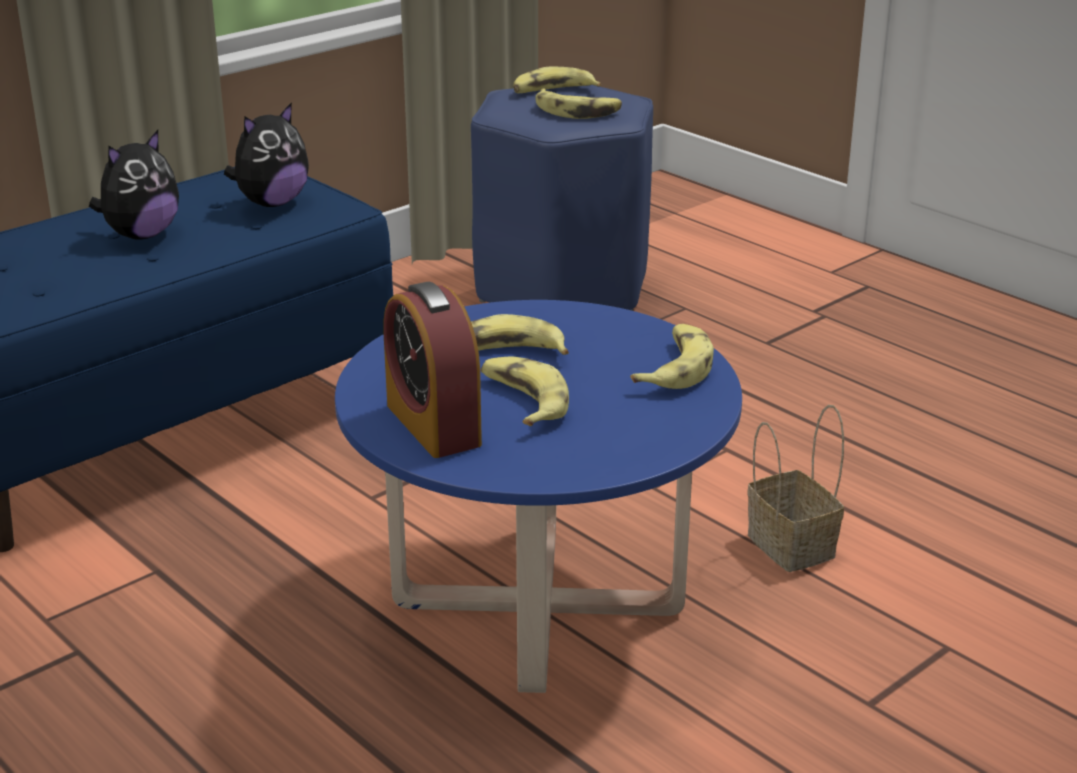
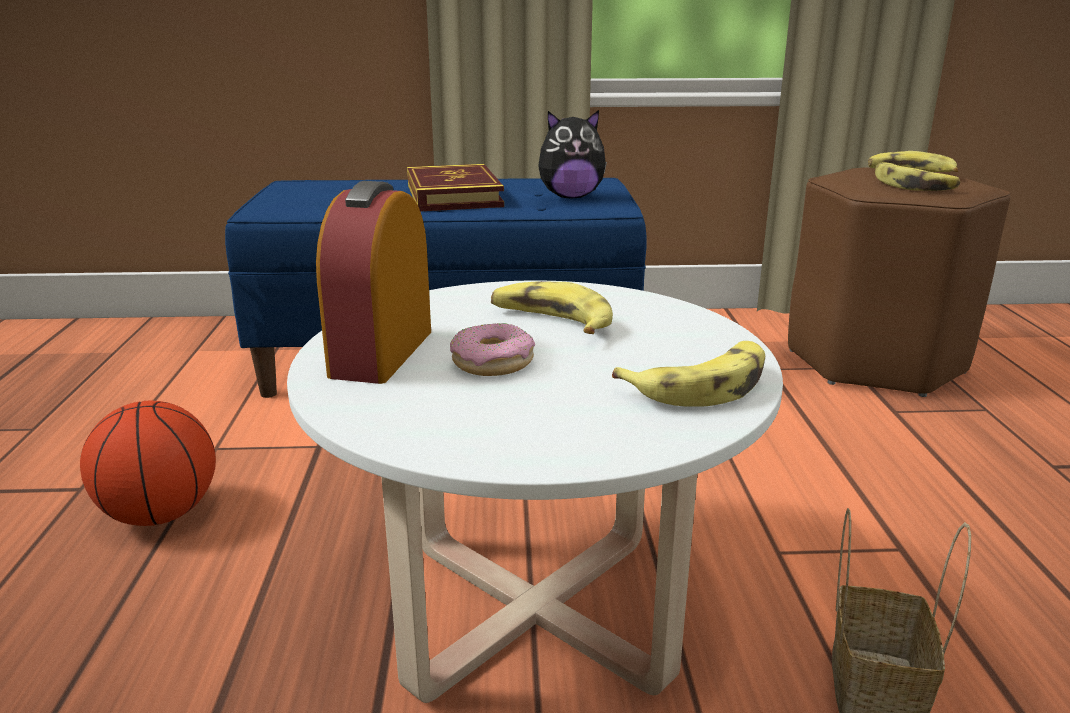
camera: 40 degrees right, 5 degrees down
(102, 696) = (160, 515): none -> basketball
(141, 235) = (453, 196): plush toy -> book
(523, 402) = (492, 362): banana -> donut
(538, 604) = (535, 610): blue coffee table -> white coffee table
(562, 287) = (875, 360): blue stool -> brown stool

